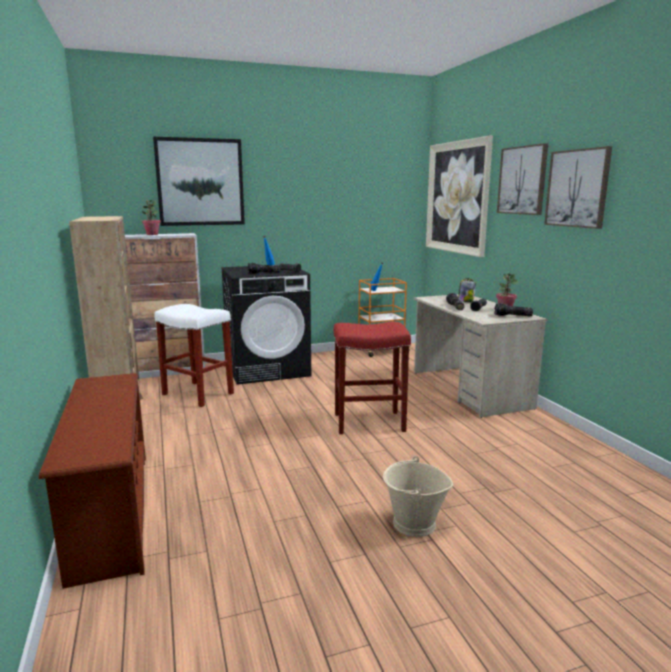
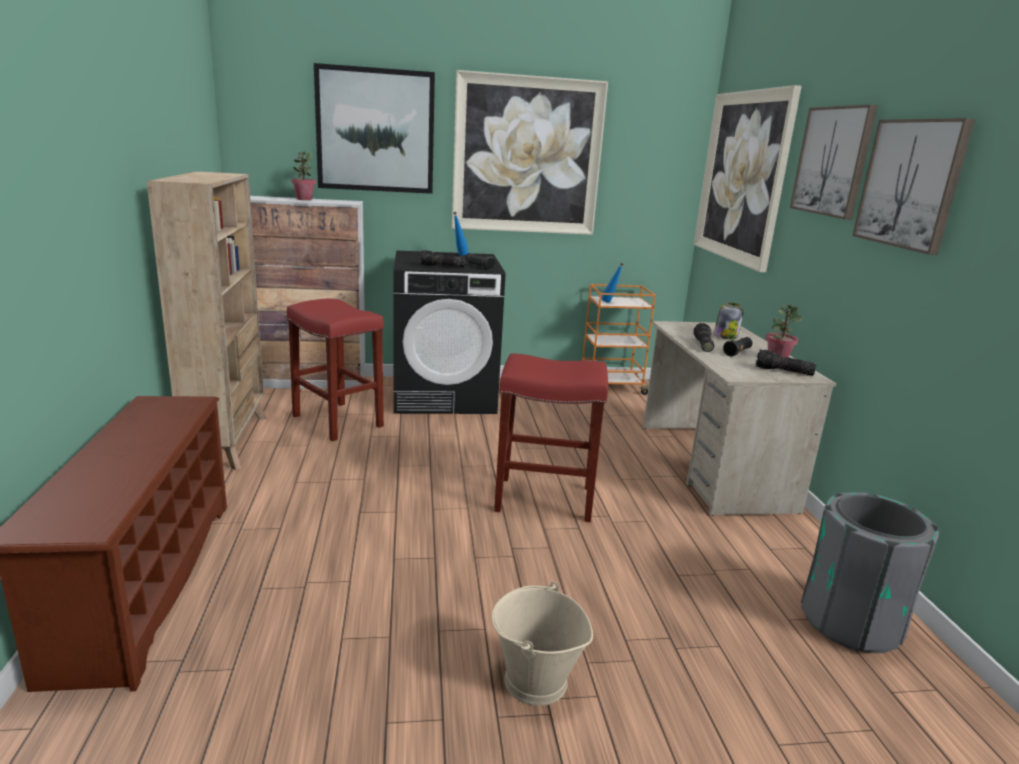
camera: 10 degrees right, 5 degrees up
(199, 394) = (339, 421): white stool -> red stool
(308, 194) = (527, 156): none -> picture
(589, 463) = (851, 622): none -> grey trash can

